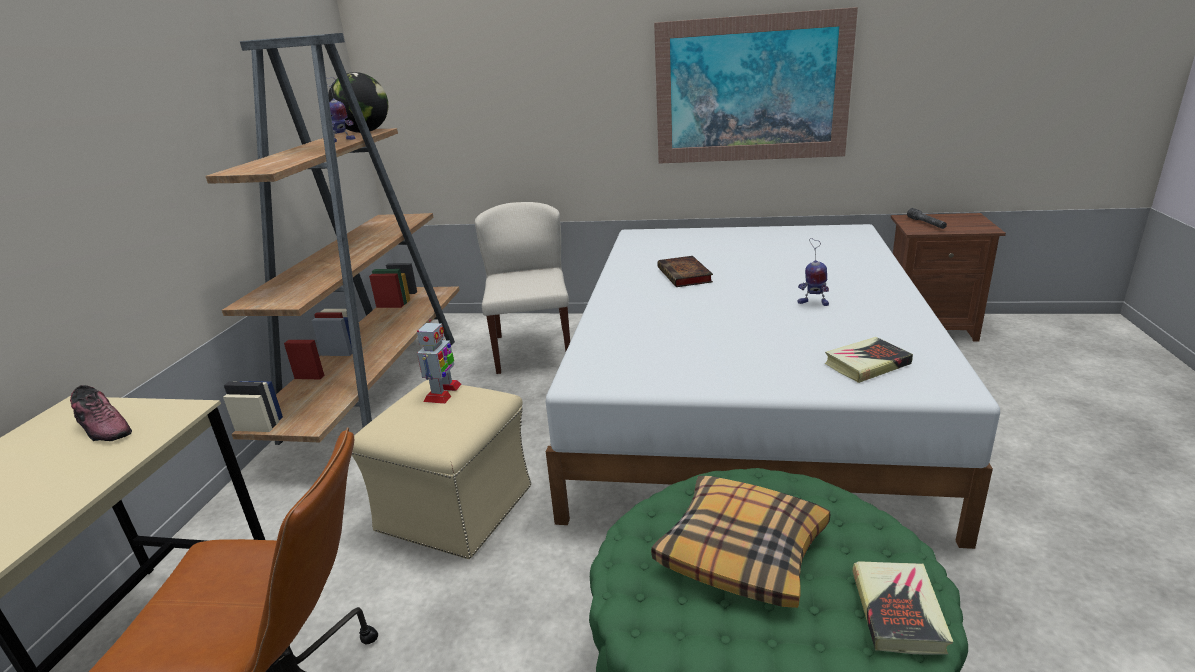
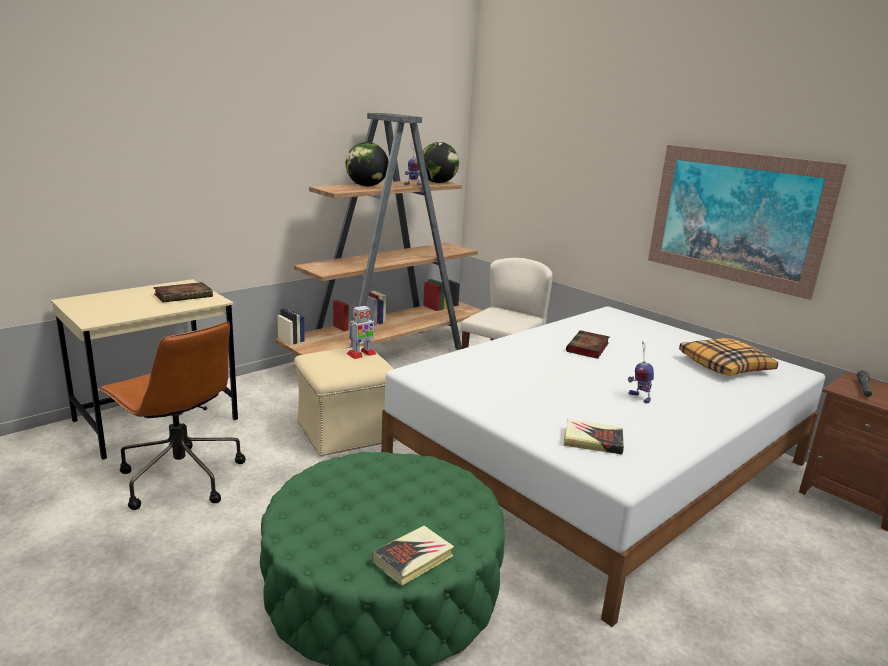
camera: 35 degrees right, 5 degrees down
(105, 428) = (184, 295): shoe -> book
(288, 155) = (366, 186): none -> globe
(742, 551) = (388, 494): pillow -> pillow (725, 366)

